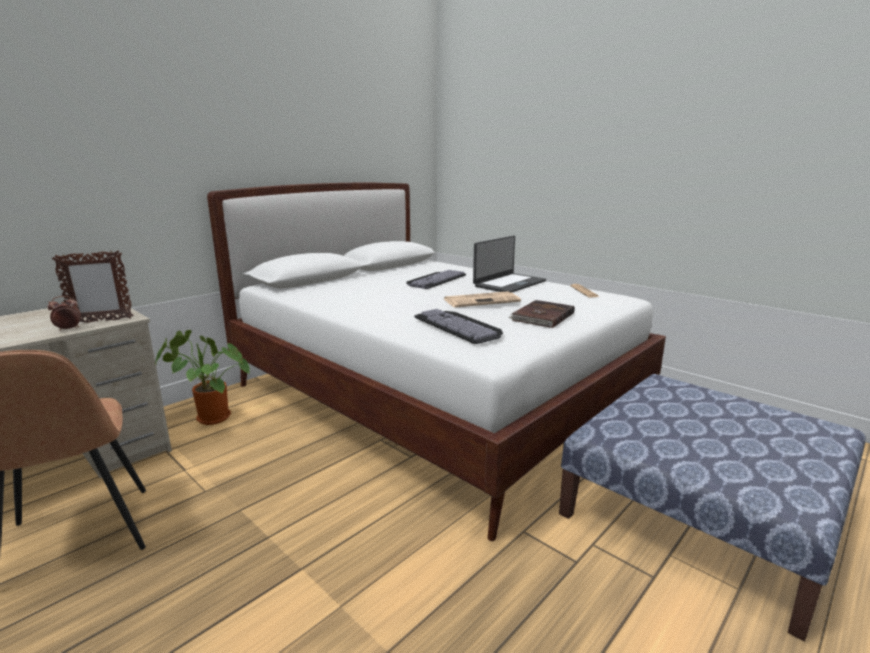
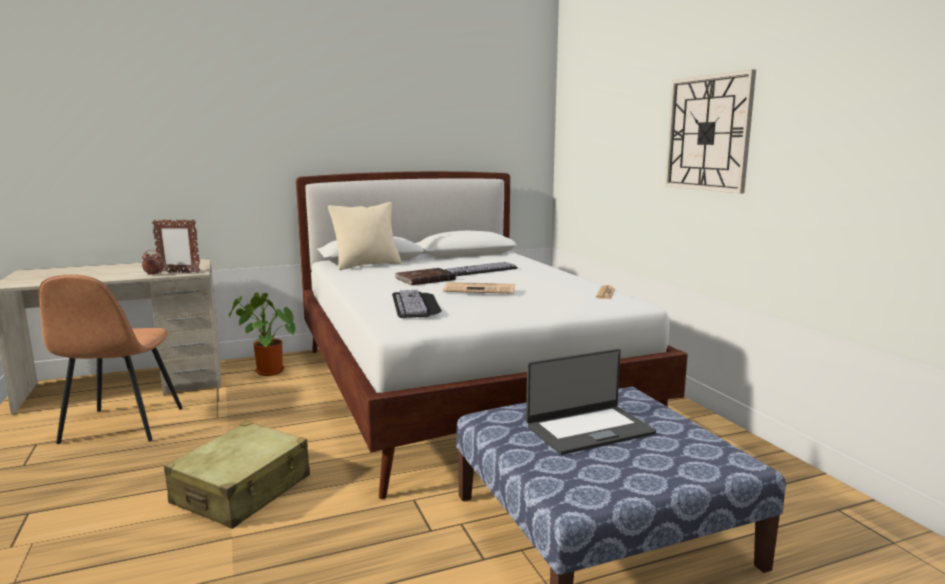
camera: 25 degrees right, 5 degrees down
(315, 286) = (367, 265): none -> beige pillow
(335, 580) = (242, 490): none -> beige suitcase
(509, 283) = (543, 279): laptop -> laptop (588, 429)
(542, 316) = (508, 307): brown book -> brown book (424, 279)
(639, 143) = (708, 133): none -> wall clock

